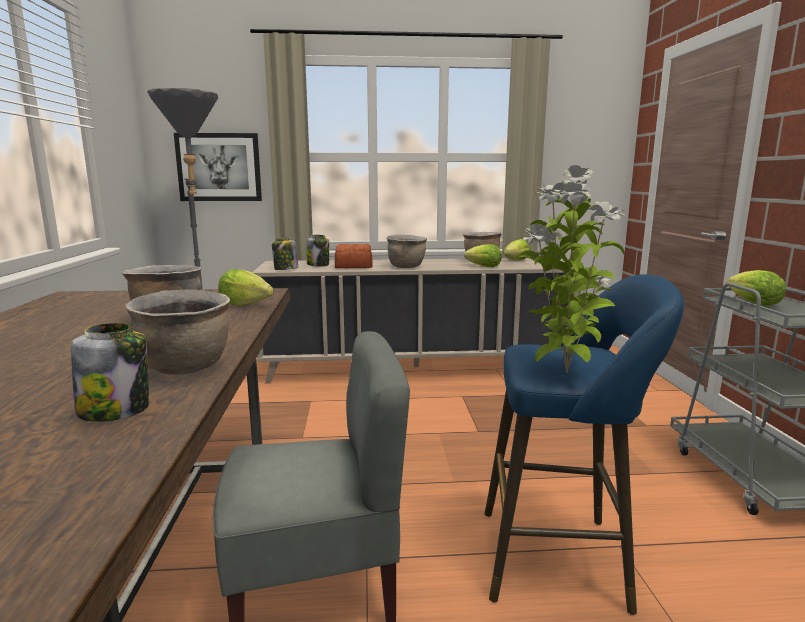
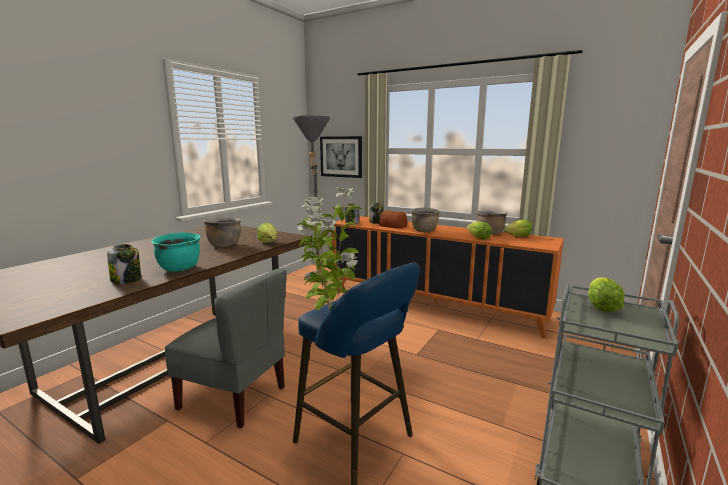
camera: 35 degrees right, 0 degrees up
(187, 367) = (180, 269): brown cooking pot -> turquoise cooking pot
(416, 368) = (433, 303): beige cabinet -> orange cabinet

